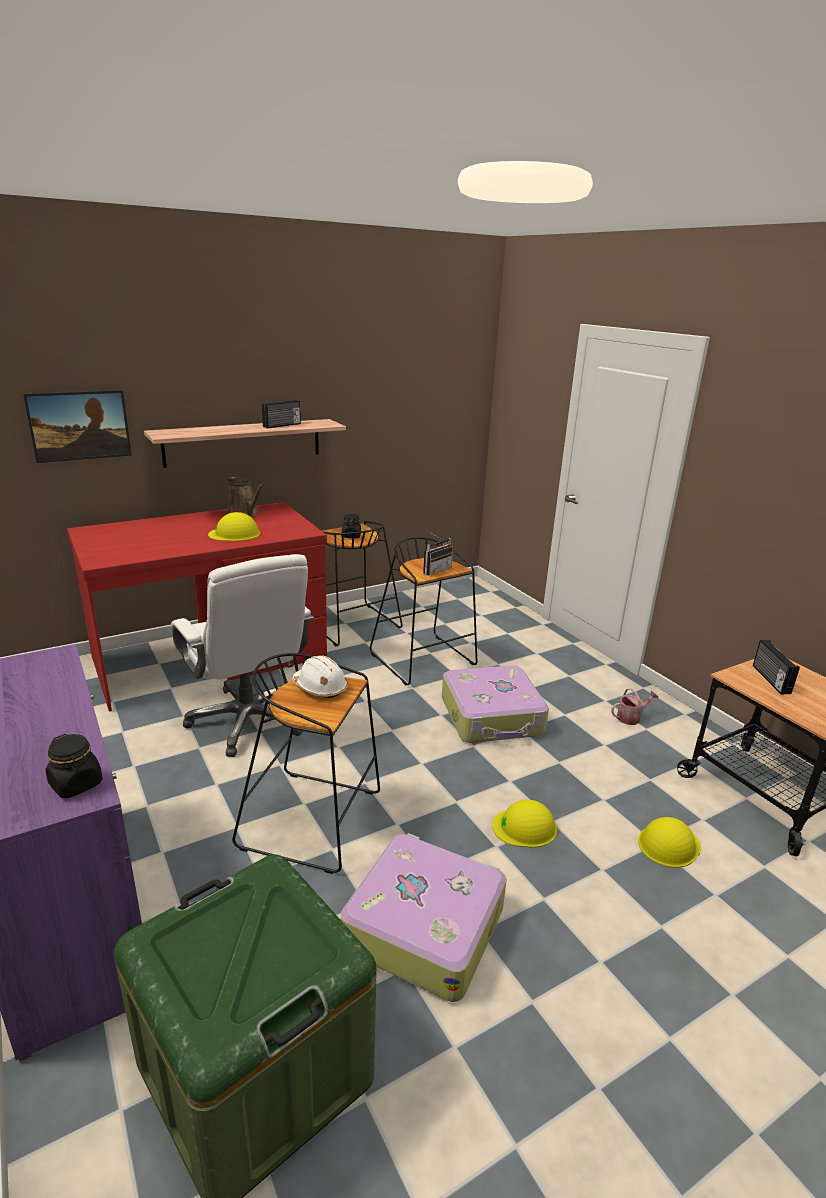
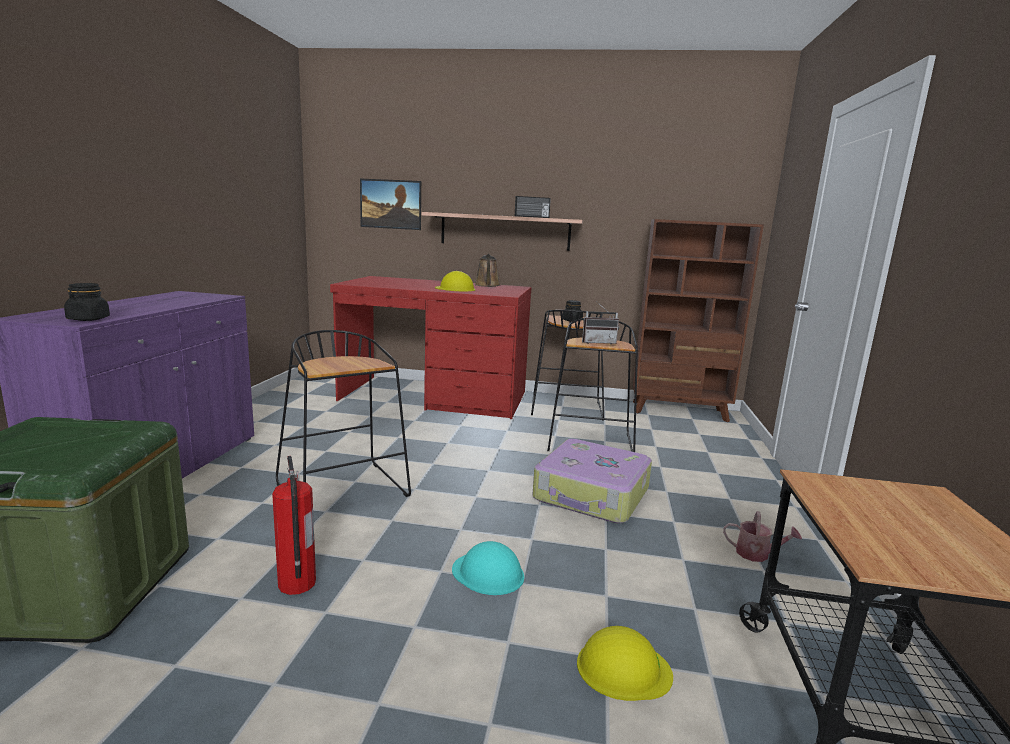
camera: 40 degrees right, 10 degrees down
(248, 720) = (401, 430): white office chair -> none
(320, 687) = (356, 360): white hard hat -> none
(424, 925) = (297, 584): suitcase -> fire extinguisher
(440, 593) = (680, 411): none -> brown bookcase
(525, 827) = (488, 573): yellow hard hat -> turquoise hard hat
(770, 679) = (875, 500): radio -> none

